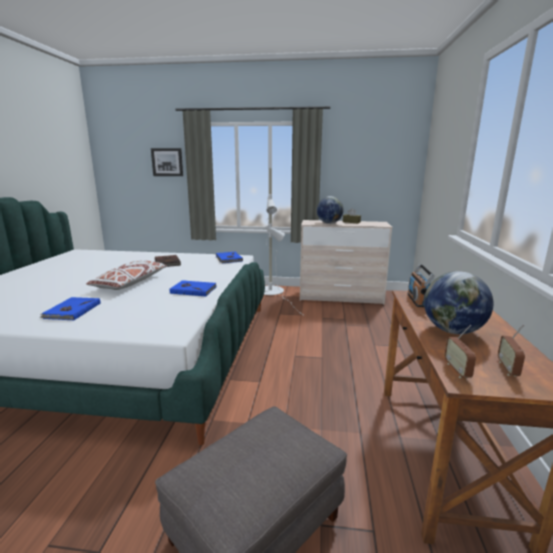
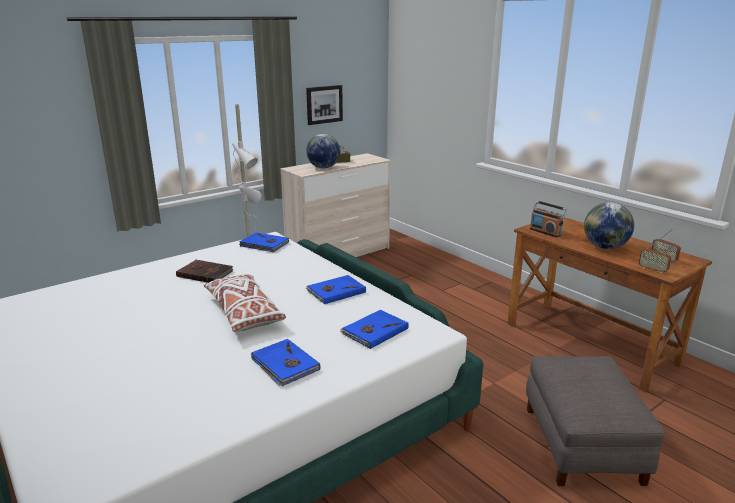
camera: 45 degrees left, 5 degrees up
(149, 316) = (374, 331): none -> blue book
(167, 162) = (49, 109): picture -> picture (324, 104)

